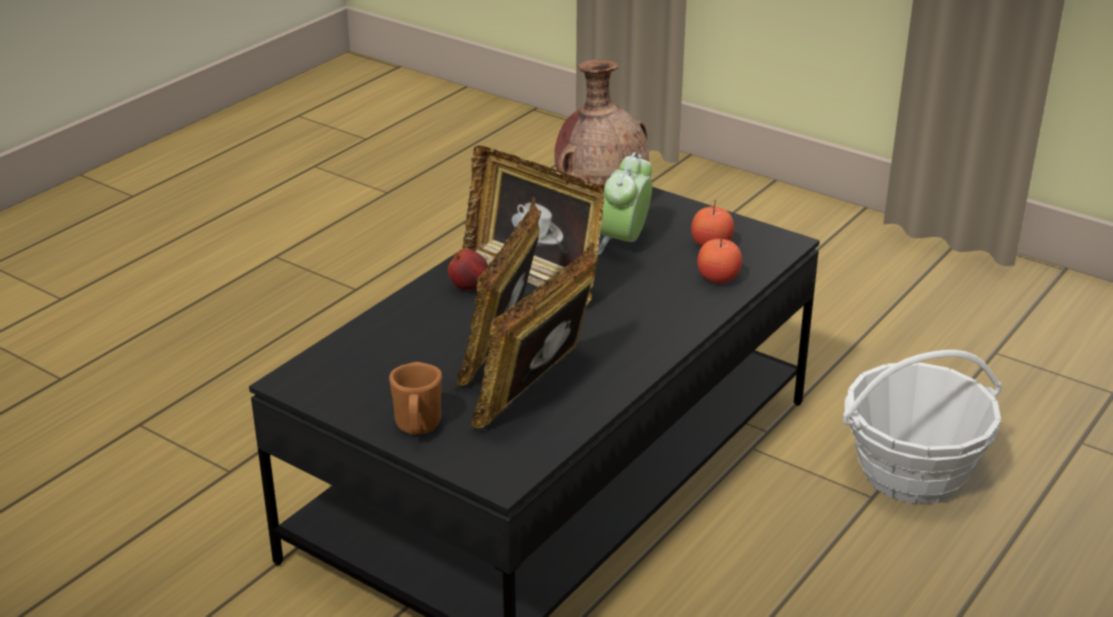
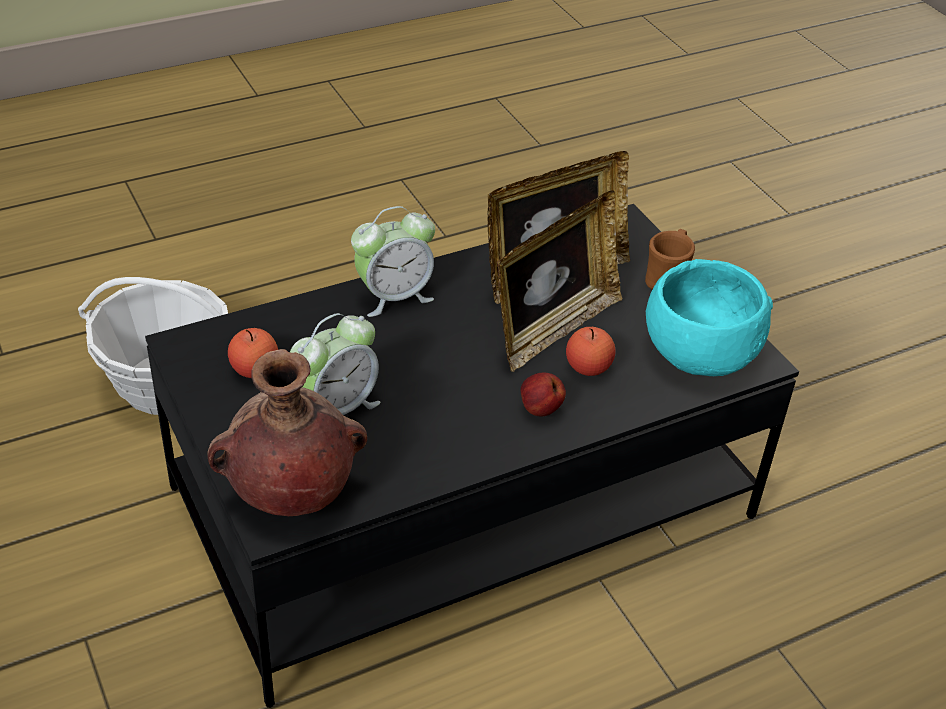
camera: 155 degrees left, 10 degrees up
(354, 369) = (698, 353): none -> turquoise bowl
(534, 276) = (465, 398): picture frame -> none
(666, 325) = (394, 296): none -> alarm clock
(718, 278) = (294, 327): apple -> apple (588, 367)

